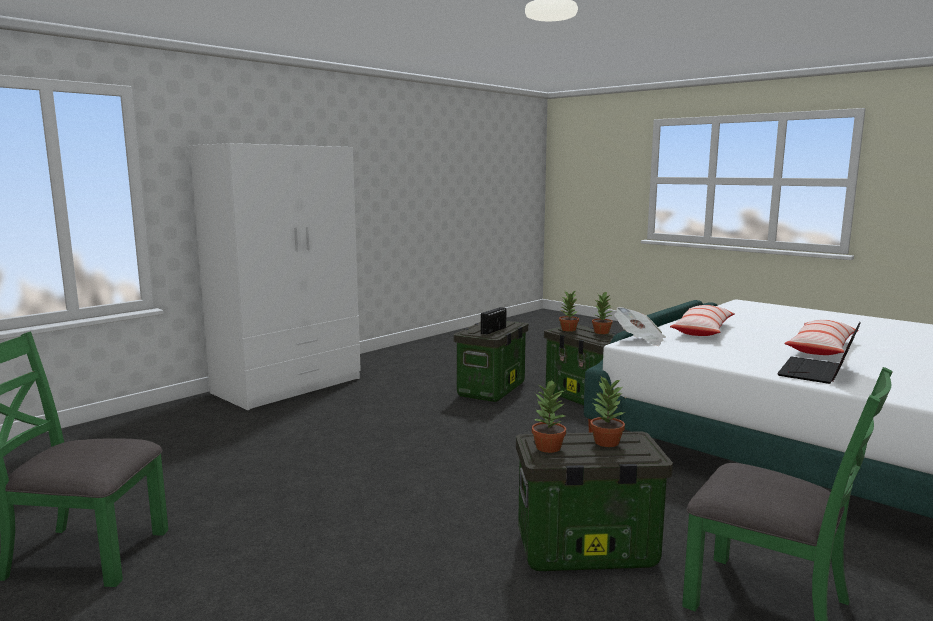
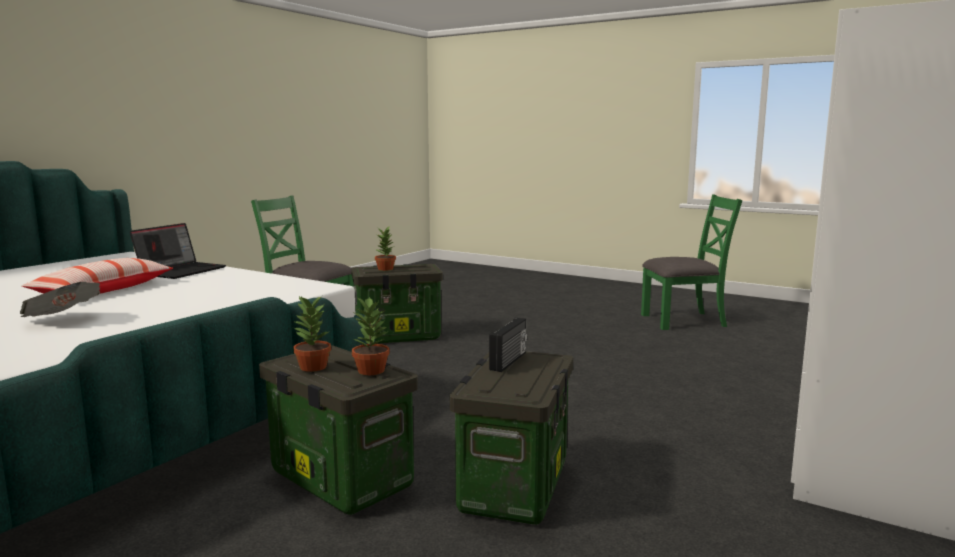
camera: 170 degrees right, 0 degrees up
(547, 448) = (422, 266): potted plant -> none
(639, 340) = (305, 291): newspaper -> newspaper (63, 320)
(702, 331) = (195, 307): pillow -> none

